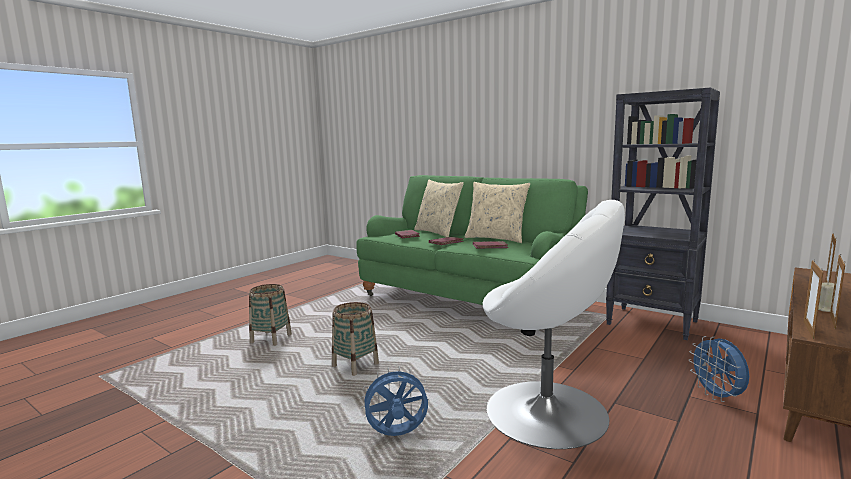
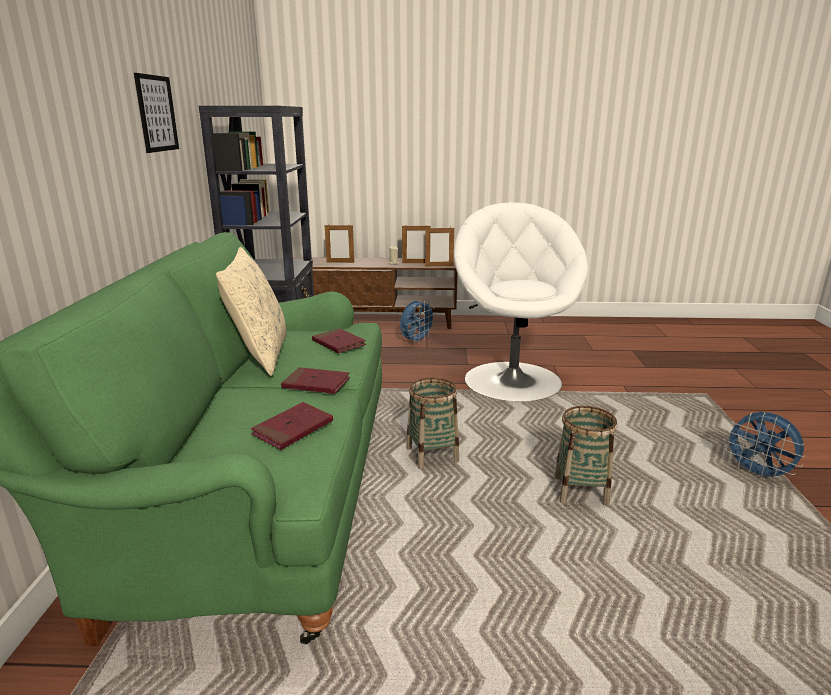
camera: 125 degrees left, 10 degrees up
(271, 339) = (648, 638): basket -> basket (432, 455)
(397, 435) = (628, 419): blue fan -> blue fan (758, 474)
(438, 233) = (224, 413): beige pillow -> none
(581, 107) = (156, 113): none -> picture

